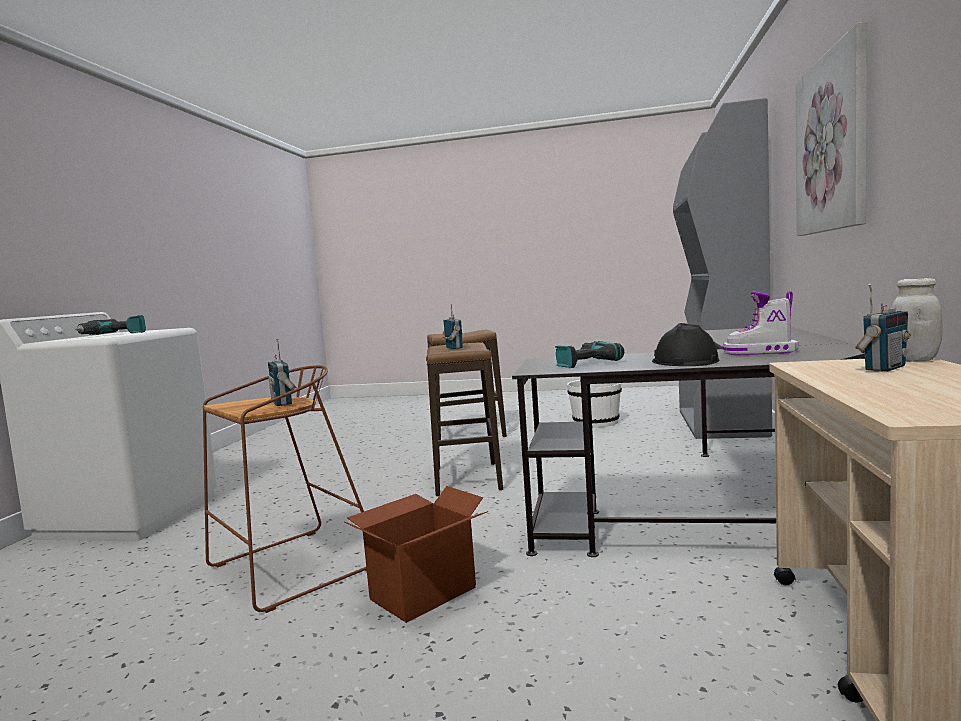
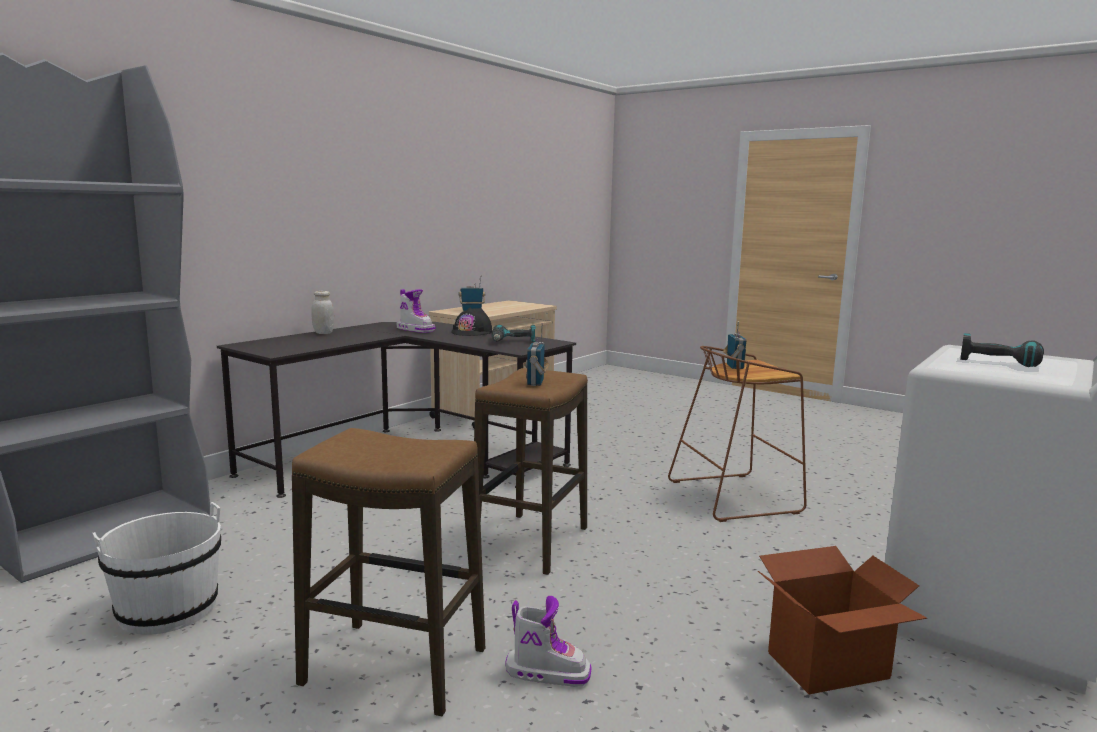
camera: 155 degrees left, 5 degrees up
(402, 447) = (547, 672): none -> boot
(422, 593) = (649, 463): cardboard box -> cardboard box (829, 666)
(831, 144) = (299, 182): picture -> none
(914, 360) = (444, 311): white jar -> white jar (323, 333)

